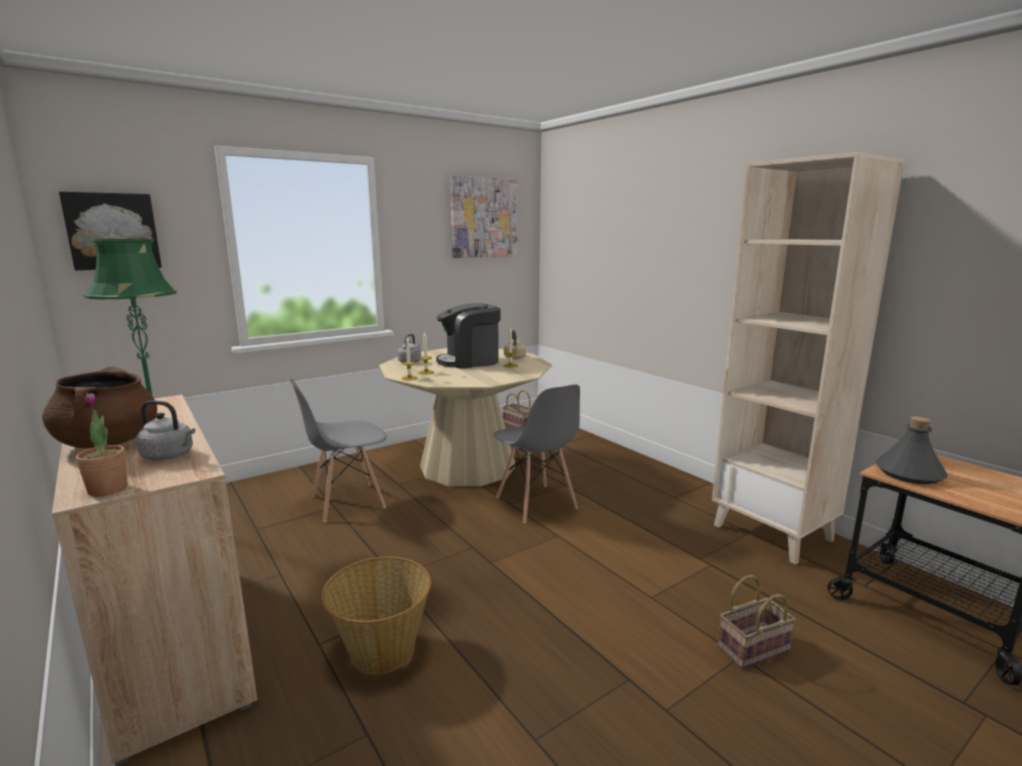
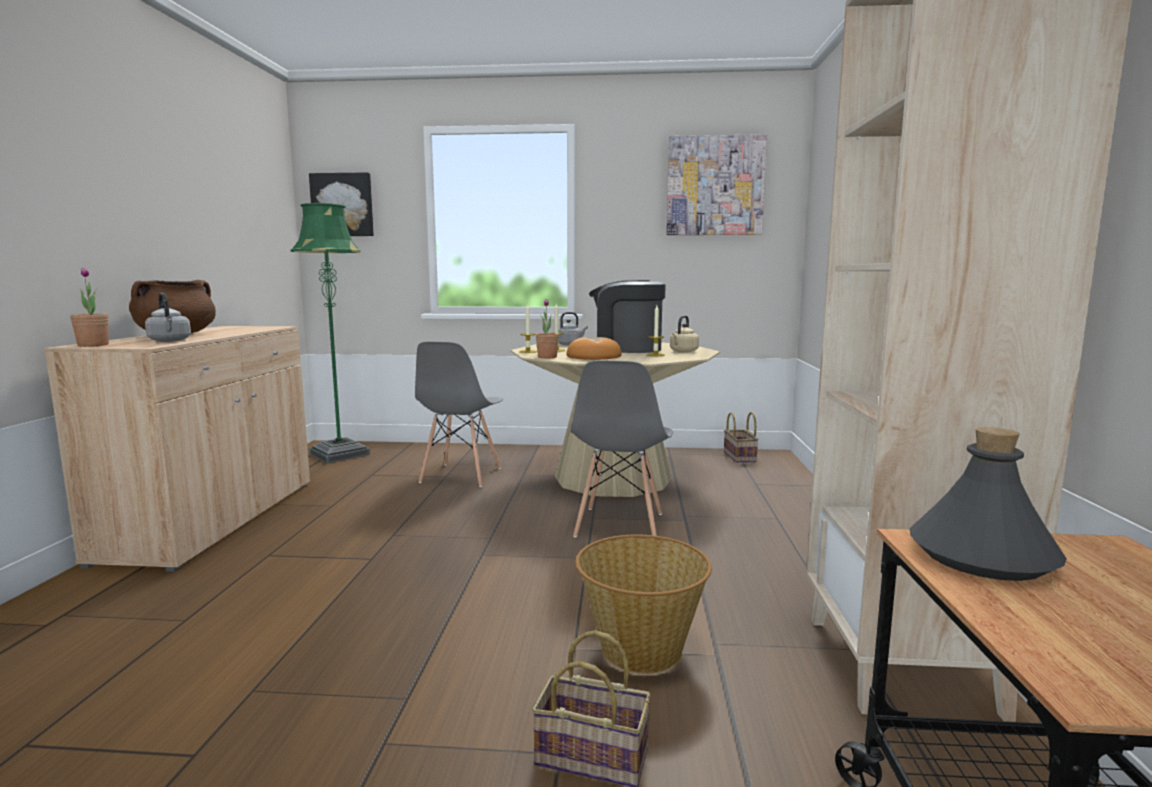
camera: 40 degrees right, 5 degrees down
(347, 502) = (460, 475): grey chair -> grey chair turned 90 degrees counterclockwise
(381, 649) = (291, 576): basket -> basket (641, 648)
(447, 383) = (547, 357): none -> potted plant
(478, 376) = (594, 357): none -> bread

